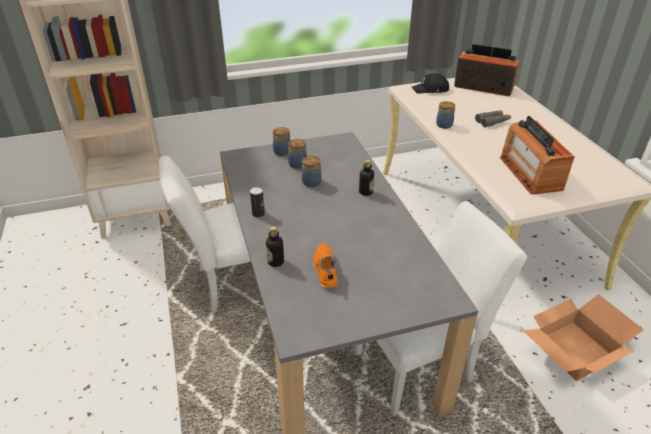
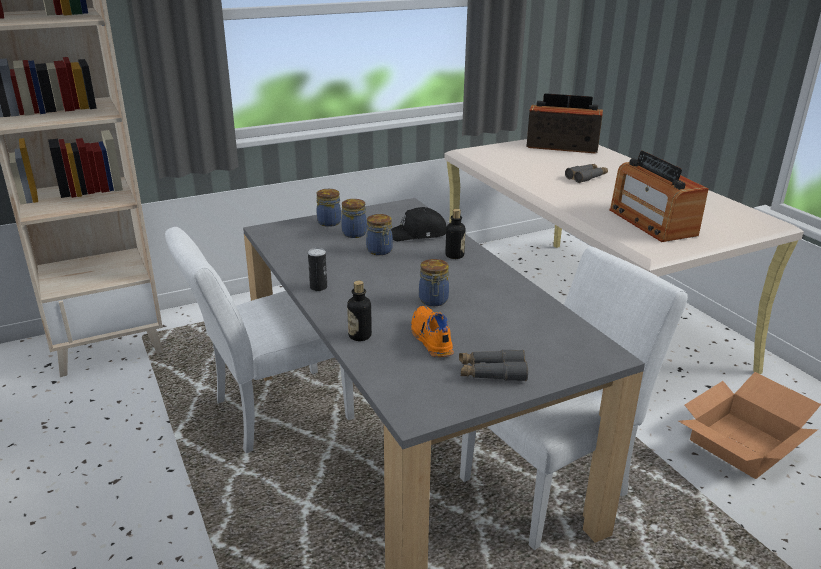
camera: 10 degrees left, 10 degrees down
(360, 306) = (492, 372): none -> grey binoculars
(431, 90) = (499, 151): black cap -> black cap (417, 234)
(444, 125) = (529, 184): jar -> jar (433, 301)

